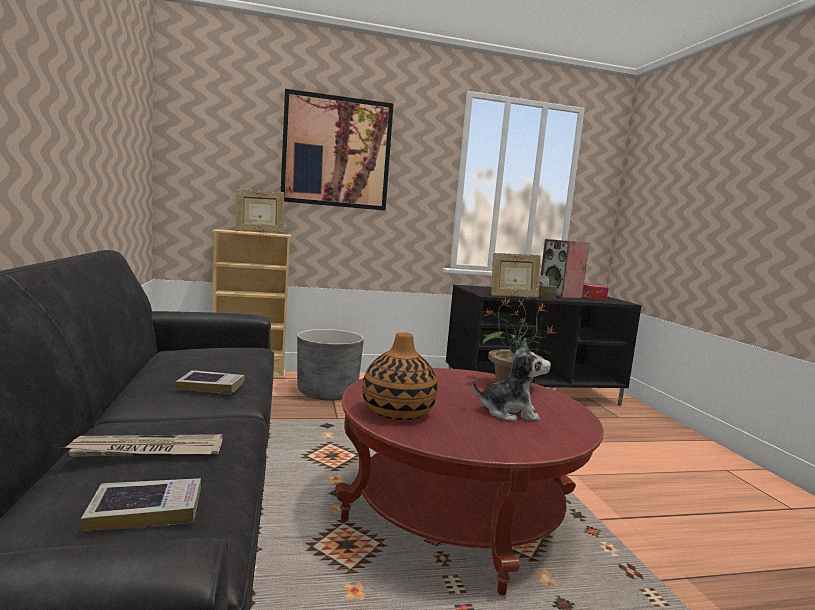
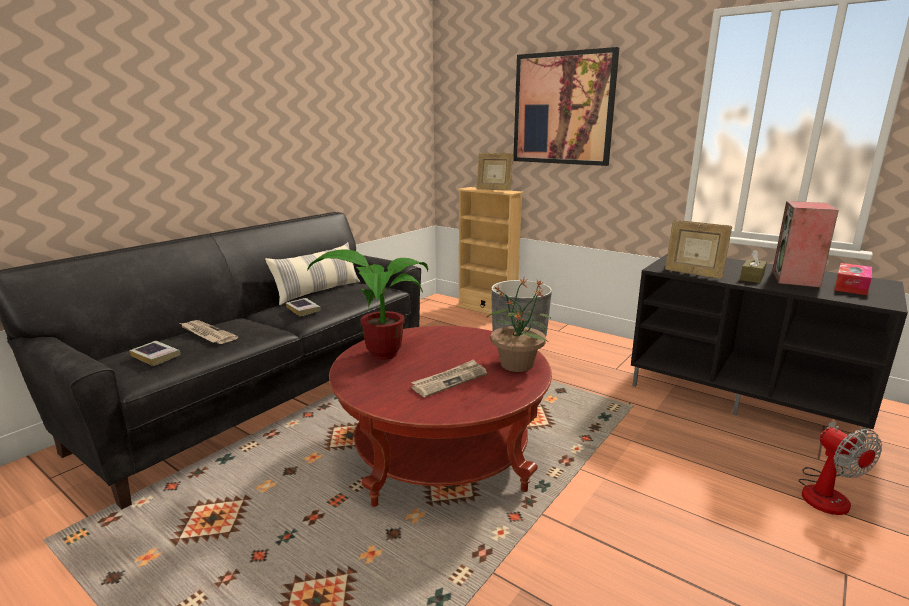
camera: 50 degrees right, 10 degrees up
(159, 366) = (318, 292): none -> pillow
(397, 412) = (378, 354): vase -> potted plant
(509, 412) = (449, 380): plush toy -> newspaper
(651, 432) = (826, 492): none -> fan

